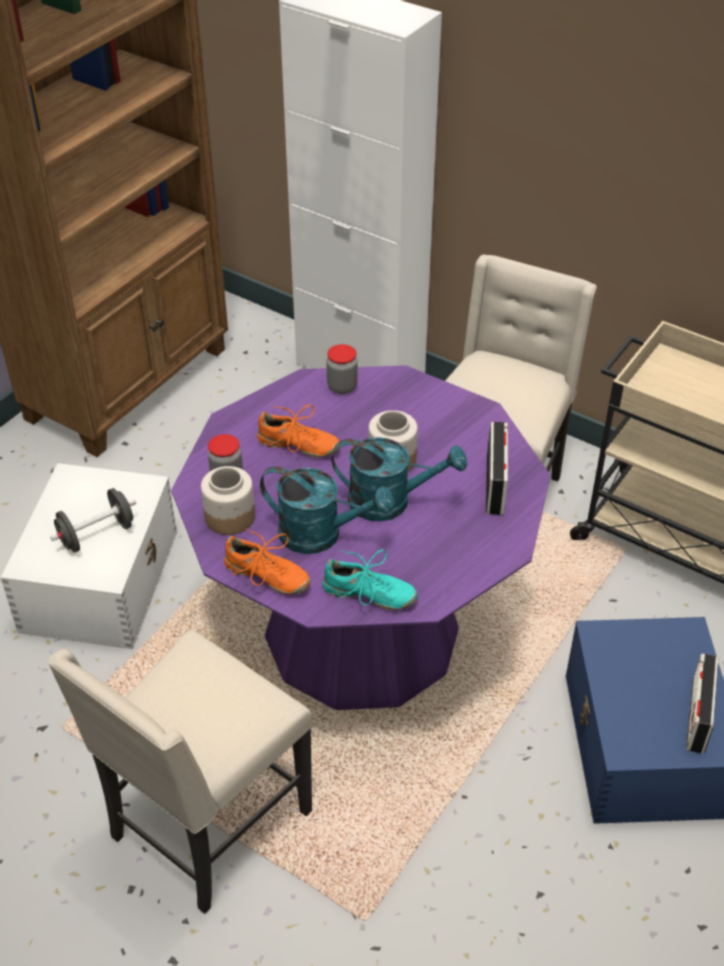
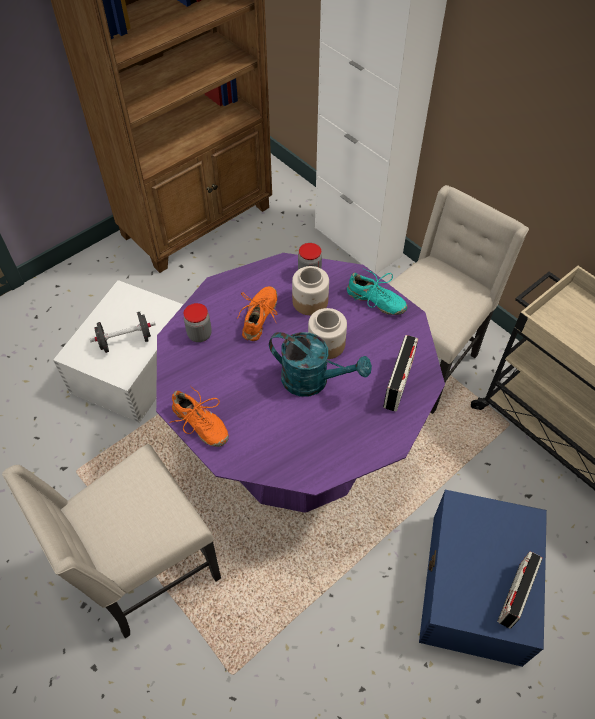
camera: 15 degrees right, 10 degrees up
(229, 517) = (190, 367): jar -> jar (309, 301)
(298, 446) = (260, 317): orange shoe -> orange shoe turned 105 degrees counterclockwise
(321, 535) = (252, 398): turquoise watering can -> none
(369, 595) = (270, 459): turquoise shoe -> turquoise shoe (375, 301)

